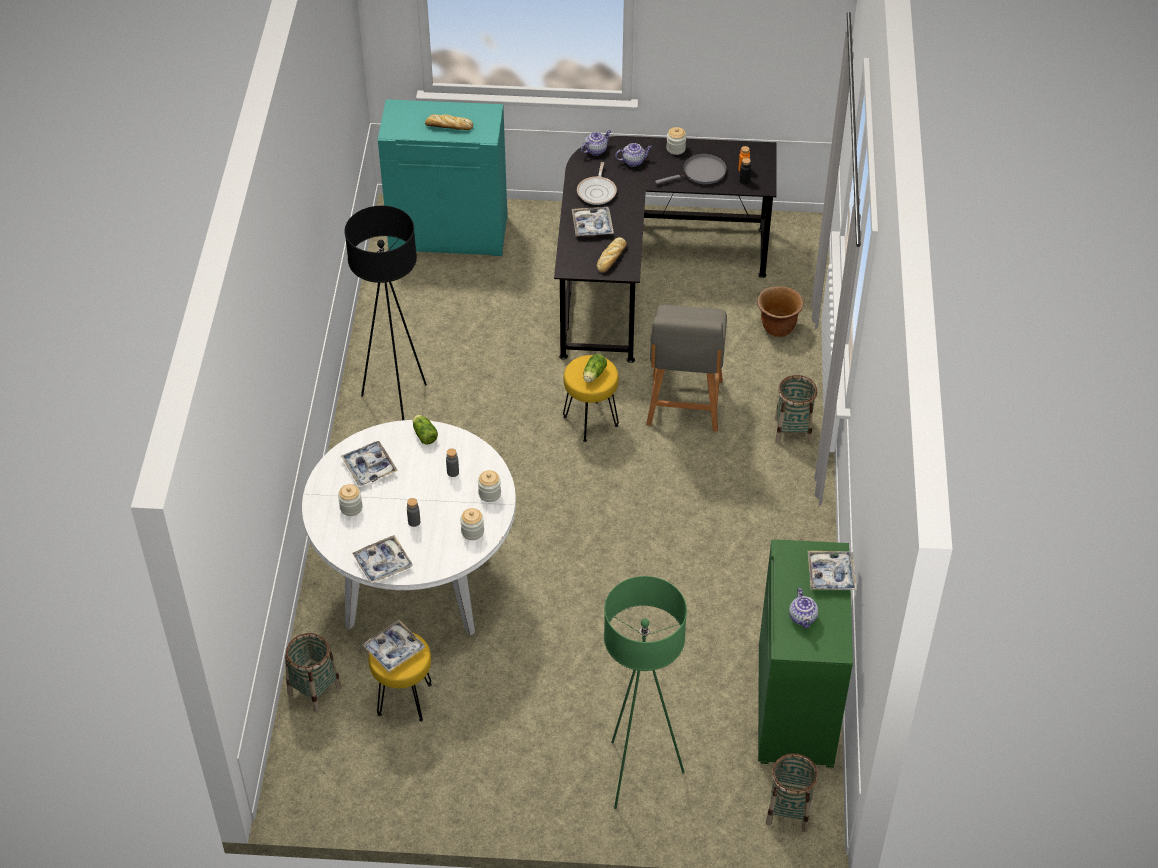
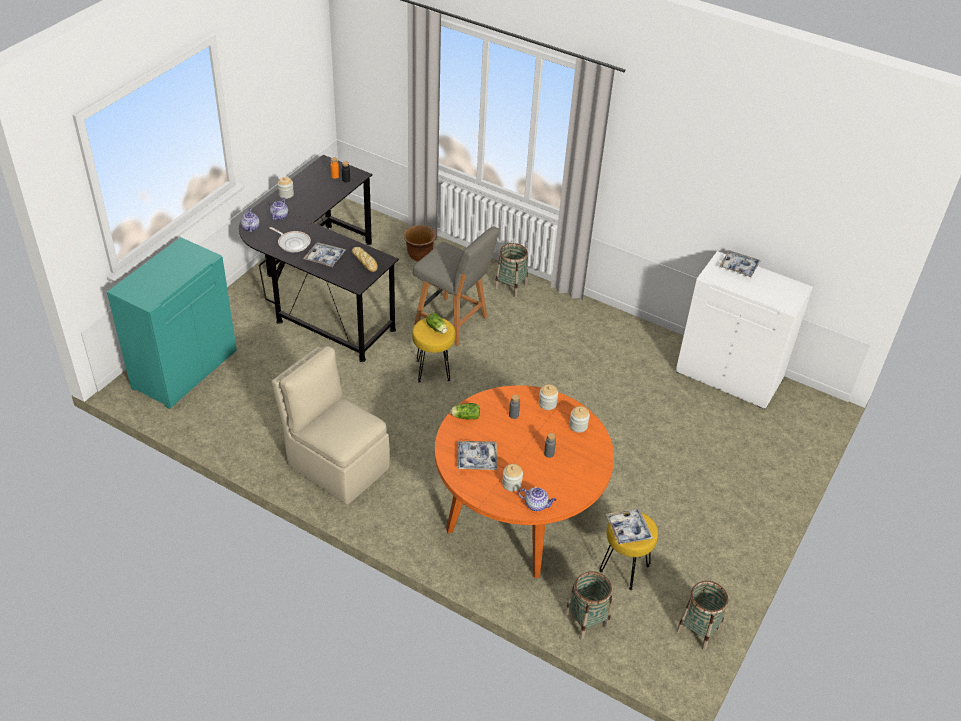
camera: 65 degrees left, 5 degrees down
(383, 563) = (580, 486): tray -> none
(397, 405) = (336, 465): black floor lamp -> beige chair
(417, 580) = (517, 519): white dining table -> orange dining table
(448, 126) = (175, 271): bread -> none
(638, 774) = (748, 469): green floor lamp -> none
(701, 173) = (320, 193): grey frying pan -> none
(789, 810) = (806, 412): basket -> basket (698, 630)
(797, 706) = (729, 376): green cabinet -> white cabinet
(803, 618) = (768, 291): teapot -> teapot (536, 505)

